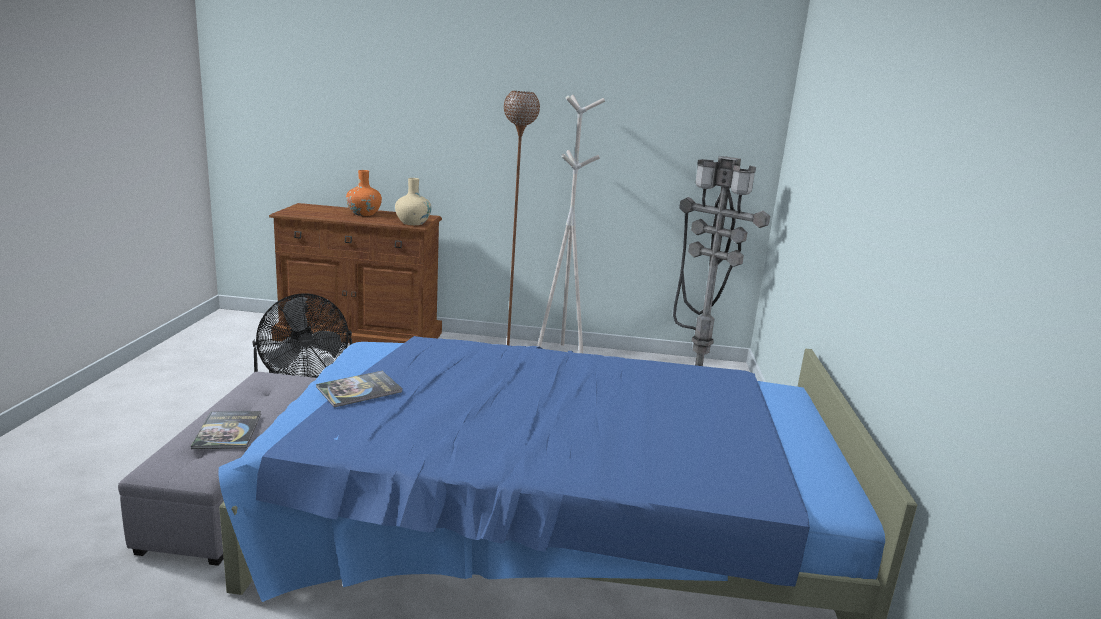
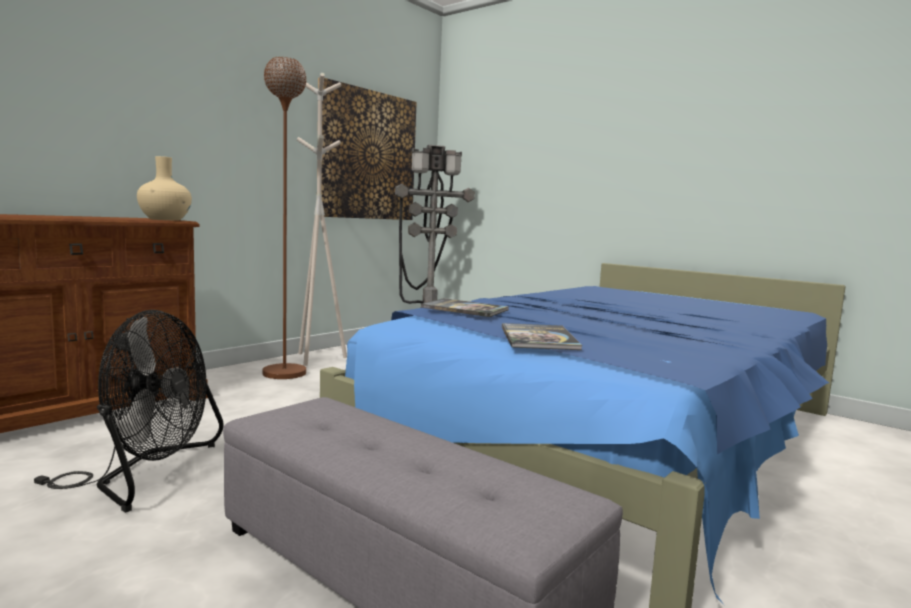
camera: 55 degrees left, 10 degrees down
(228, 431) = (440, 460): book -> book (465, 309)
(364, 214) = (62, 216): orange vase -> none
(665, 162) = (368, 155): none -> picture

